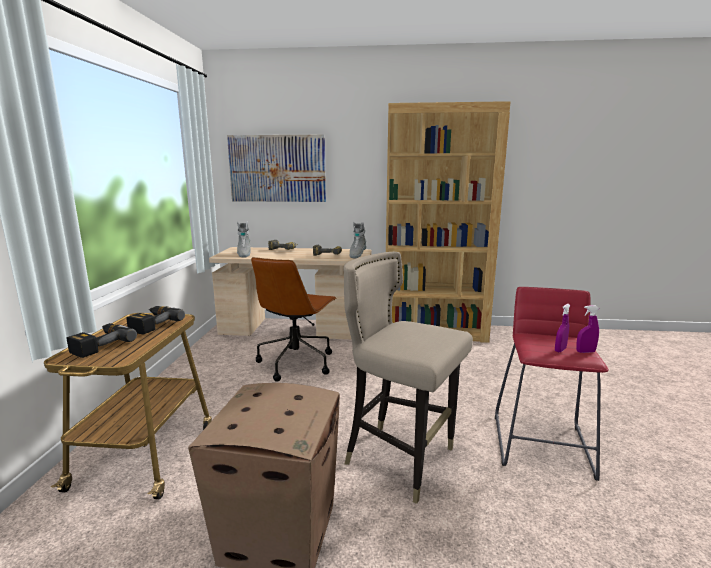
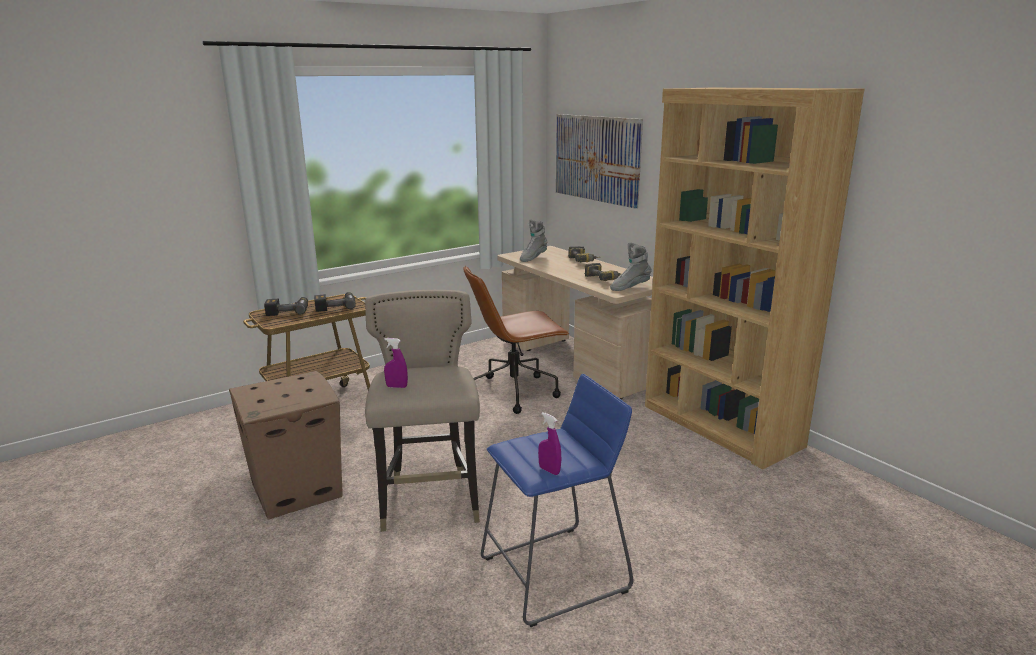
camera: 50 degrees right, 5 degrees up
(542, 445) = (555, 573): red stool -> blue stool
(560, 350) = (534, 457): purple spray bottle -> purple spray bottle (396, 387)

